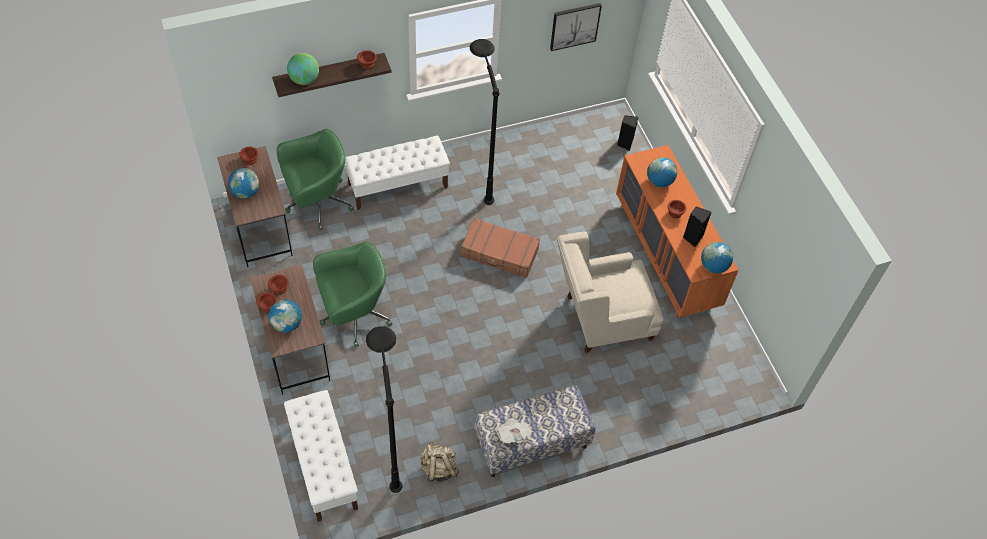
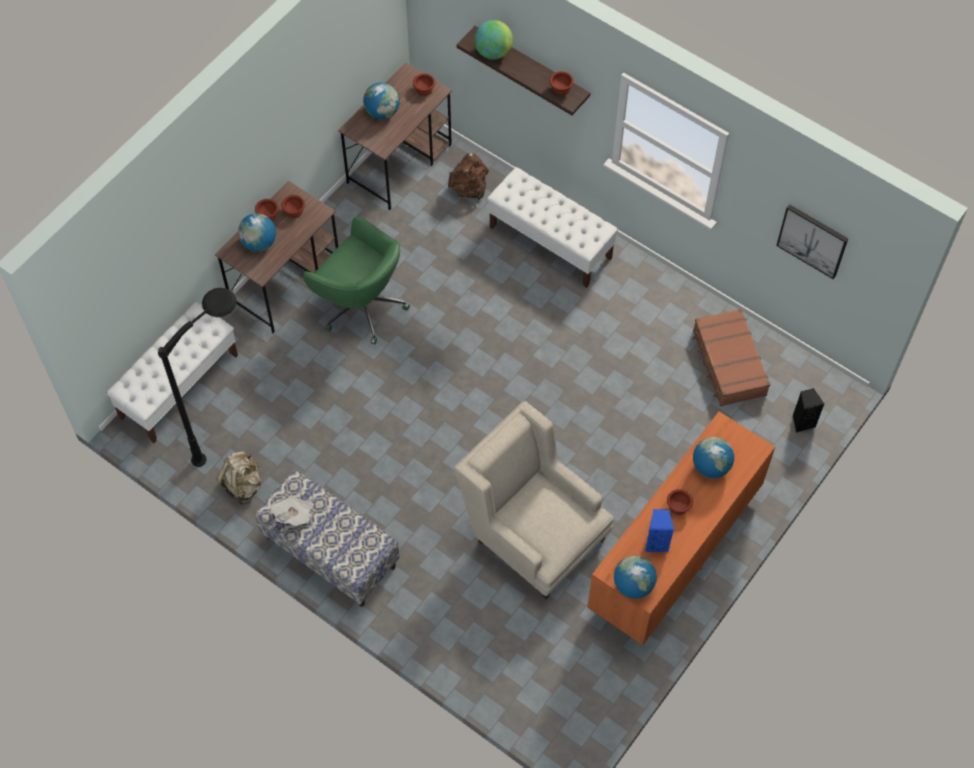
camera: 60 degrees right, 5 degrees up
(317, 203) = (469, 189): green office chair -> brown backpack
(479, 174) = (631, 306): black floor lamp -> none
(499, 253) = (540, 387): brown suitcase -> brown suitcase (728, 363)
(692, 237) = (656, 542): black speaker -> blue speaker

